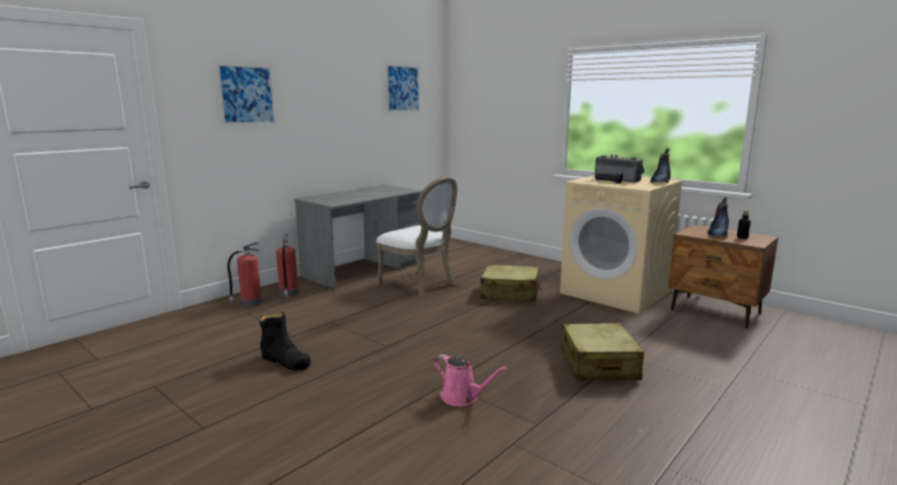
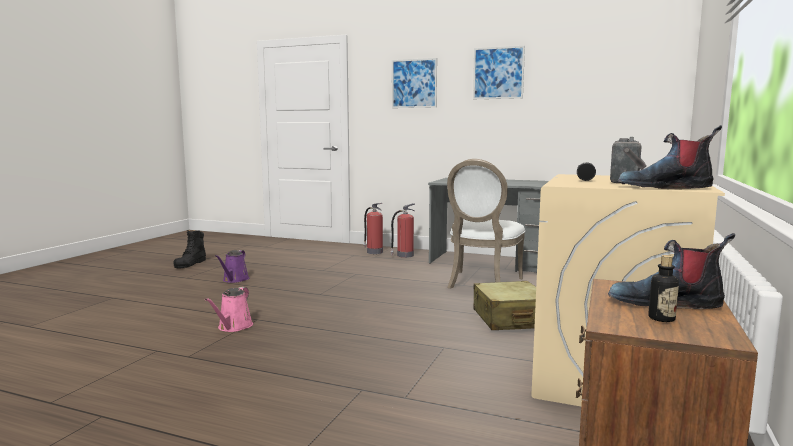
camera: 70 degrees right, 5 degrees down
(267, 390) = (234, 280): none -> purple watering can
(285, 361) = (278, 276): black boot -> black boot (190, 264)
(403, 88) = (608, 68): picture -> picture (498, 73)
(598, 365) = (325, 376): beige suitcase -> none

